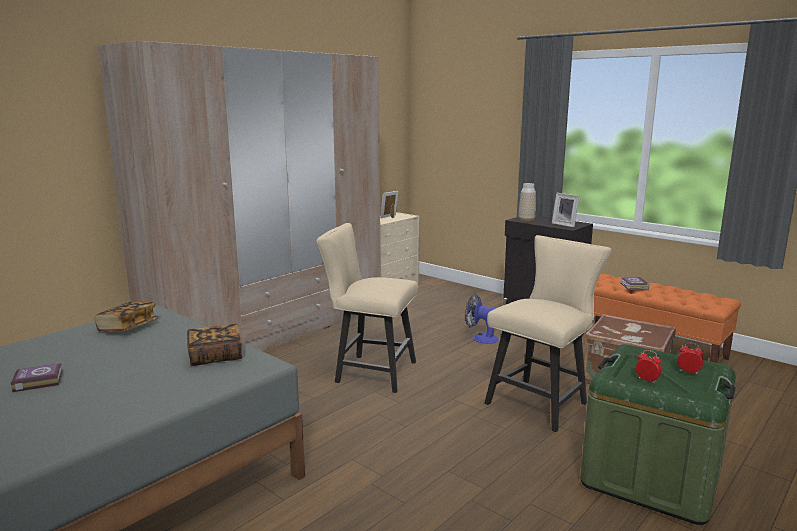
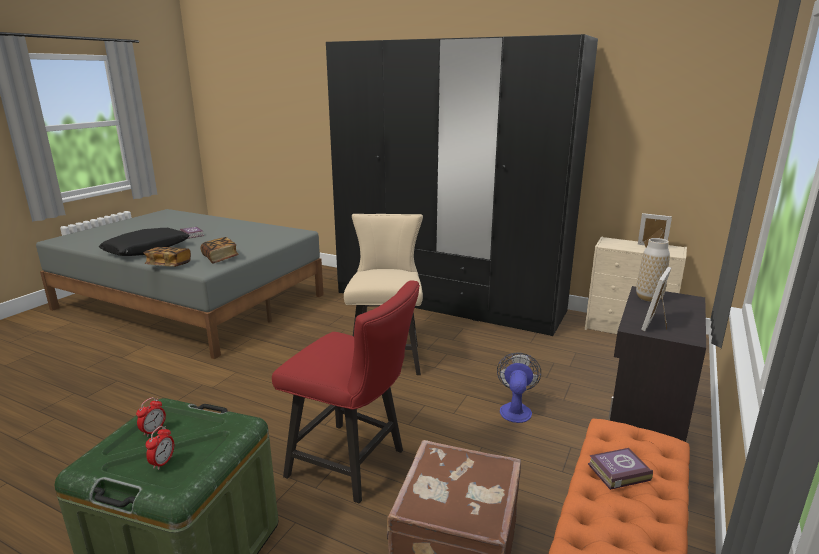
camera: 75 degrees right, 5 degrees up
(83, 415) = (147, 250): none -> black pillow
(128, 328) = (270, 233): book -> book (169, 265)
(273, 332) = (447, 302): beige wardrobe -> black wardrobe
(541, 401) = (354, 465): beige chair -> red chair

